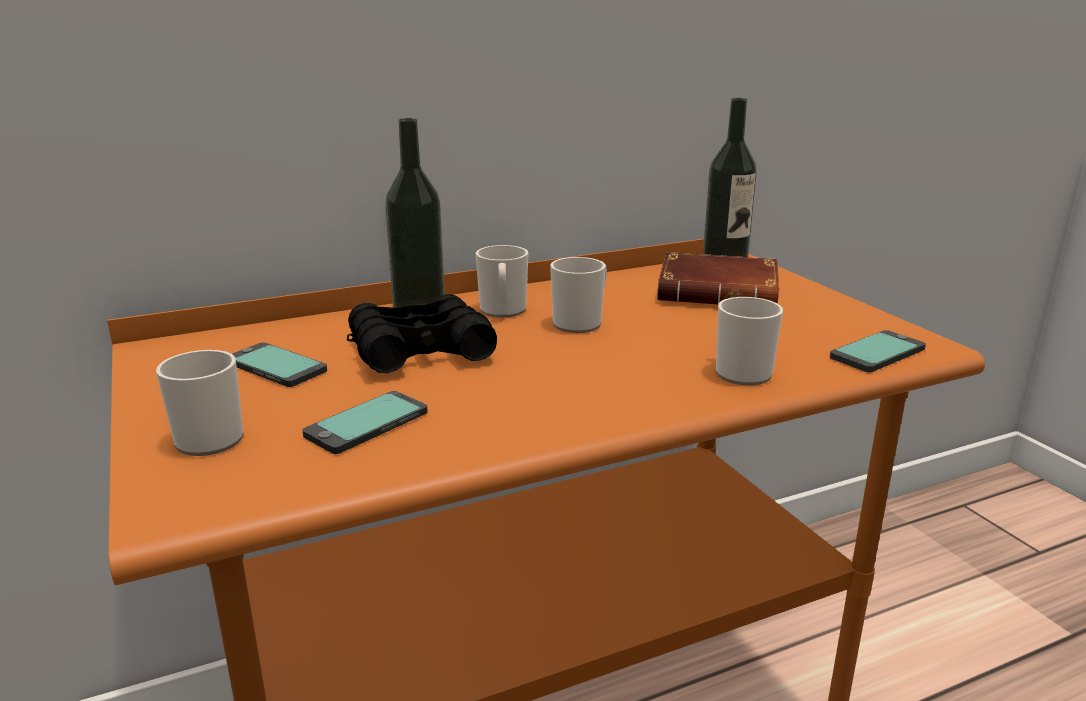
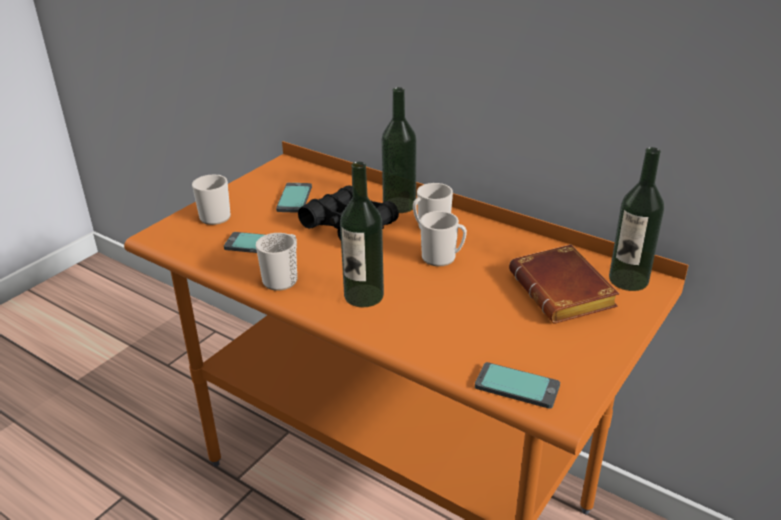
camera: 60 degrees right, 10 degrees up
(614, 383) = (363, 296): none -> bottle
(739, 371) = (424, 334): mug -> mug (283, 278)

